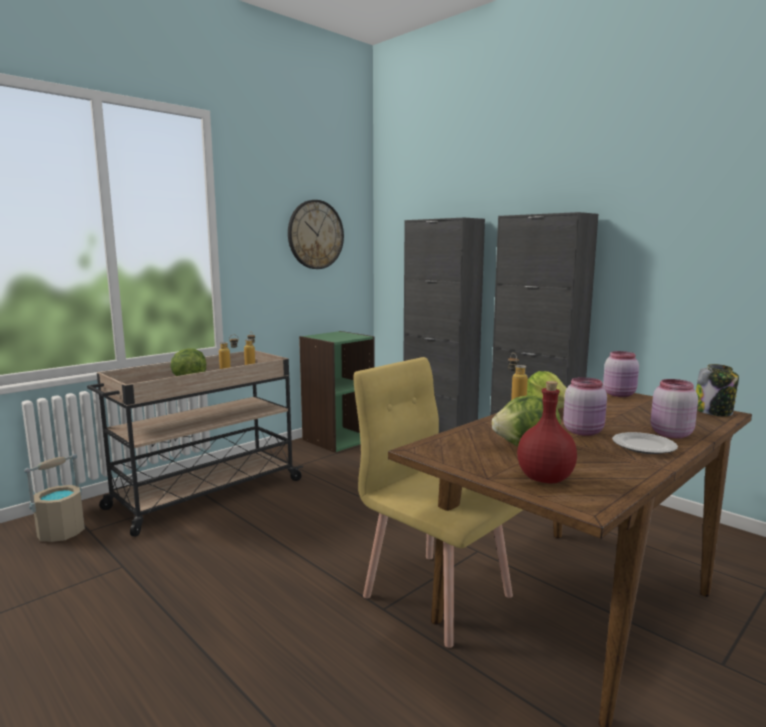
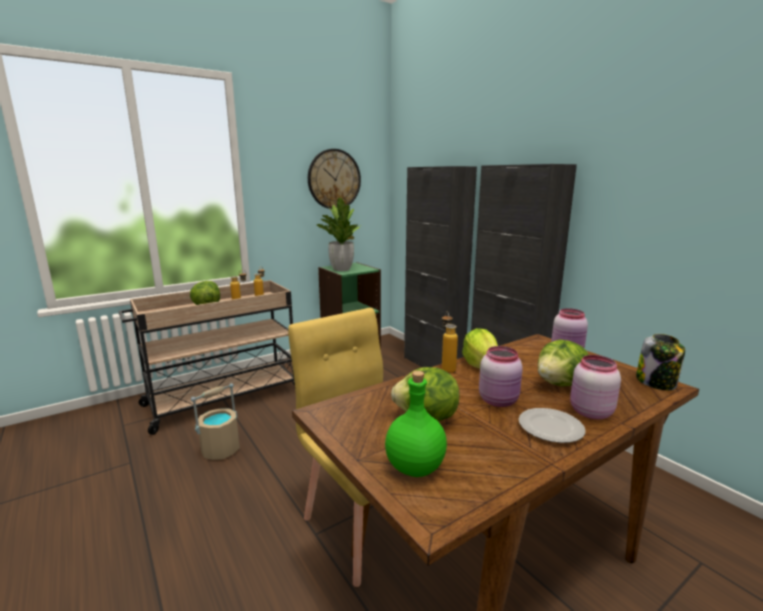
camera: 10 degrees right, 5 degrees up
(61, 532) = (102, 425): beige bucket -> beige bucket (221, 449)
(329, 337) = (341, 269): none -> potted plant
(546, 479) = (416, 468): red bottle -> green bottle
(631, 417) = (561, 384): none -> lettuce

